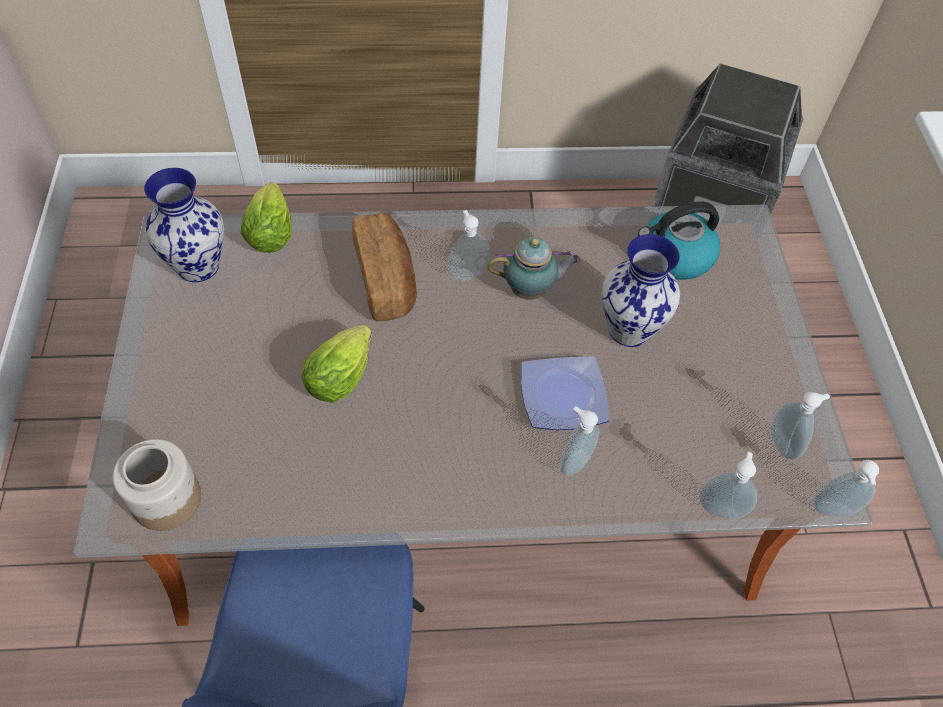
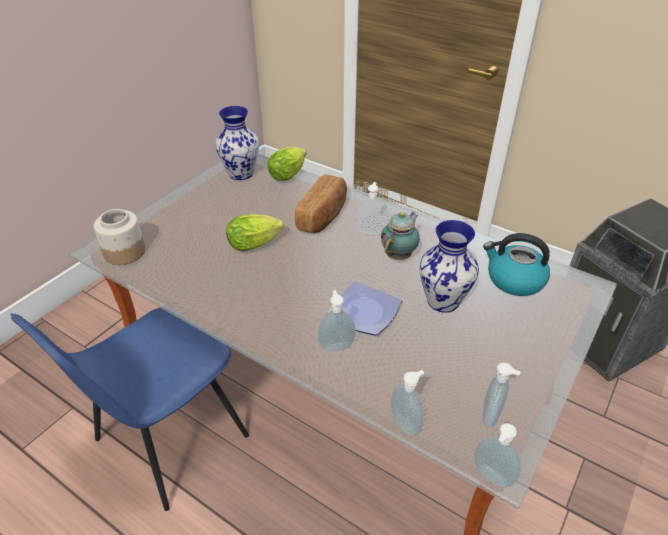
camera: 40 degrees right, 15 degrees down
(531, 291) = (399, 255): teapot -> teapot turned 90 degrees counterclockwise

